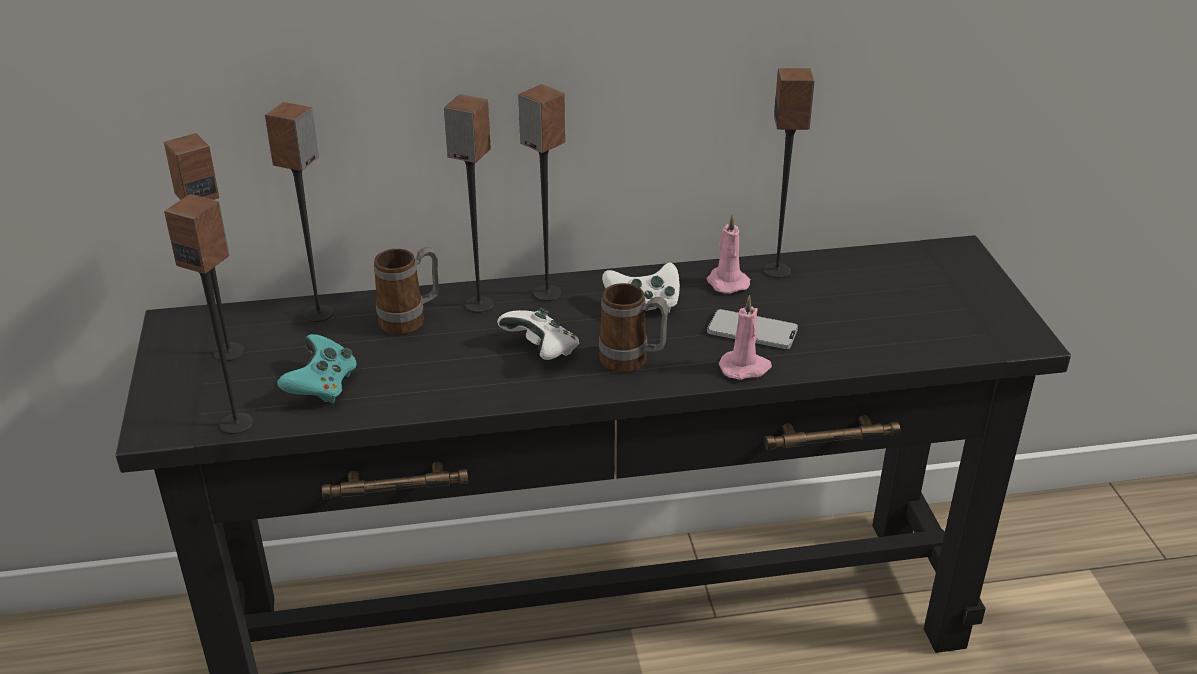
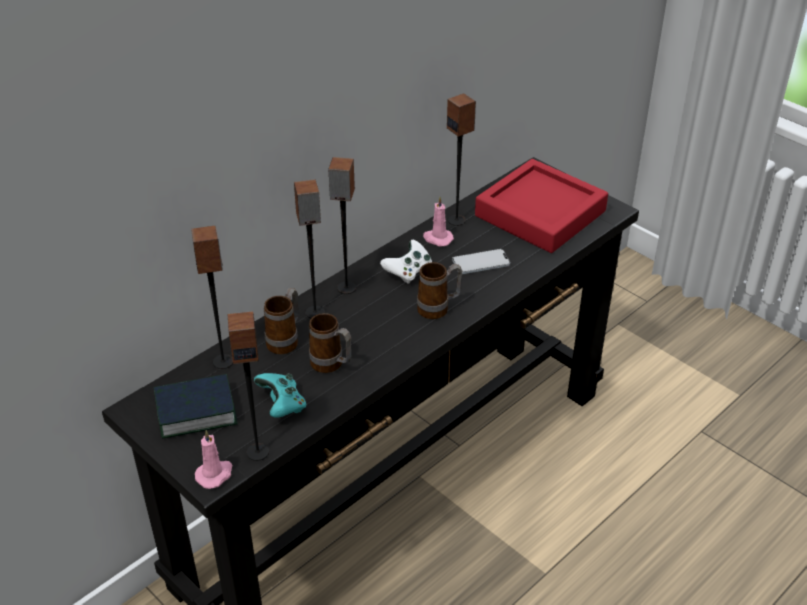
camera: 35 degrees left, 5 degrees up
(228, 352) = (195, 412): speaker -> book
(427, 369) = (331, 365): none -> mug
(542, 351) = (383, 325): white game controller -> none
(745, 368) = (499, 286): pink candle -> pink candle (215, 474)
(906, 304) = (540, 213): none -> red tray

